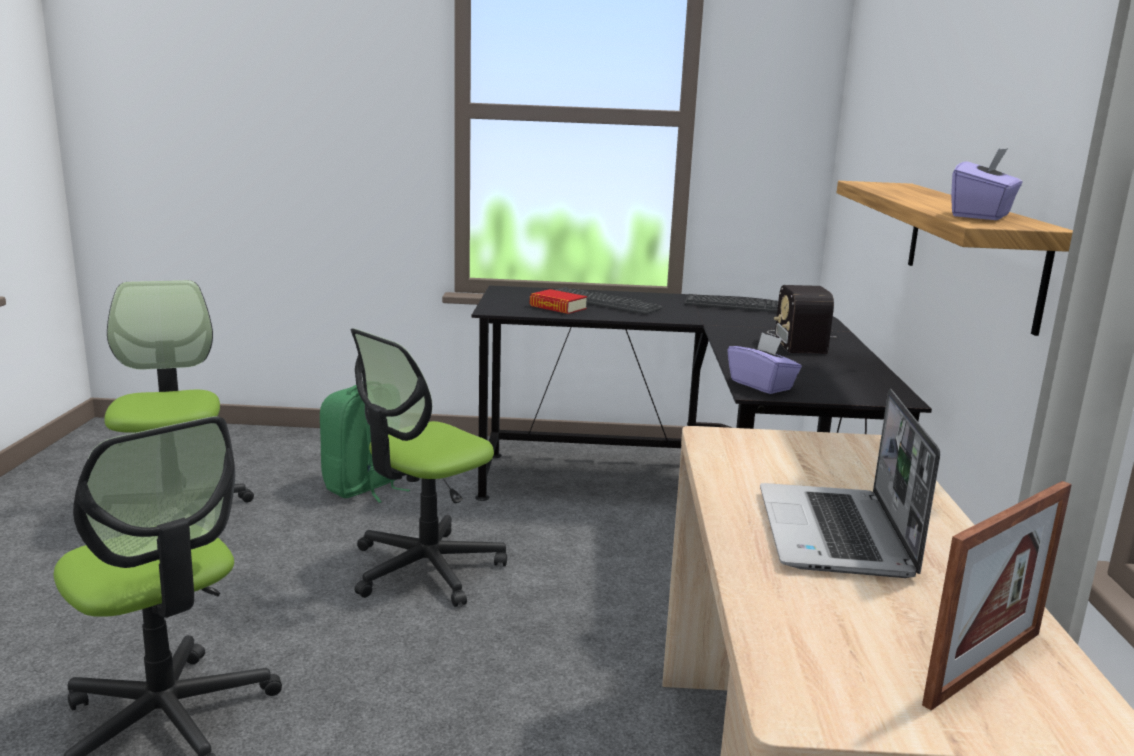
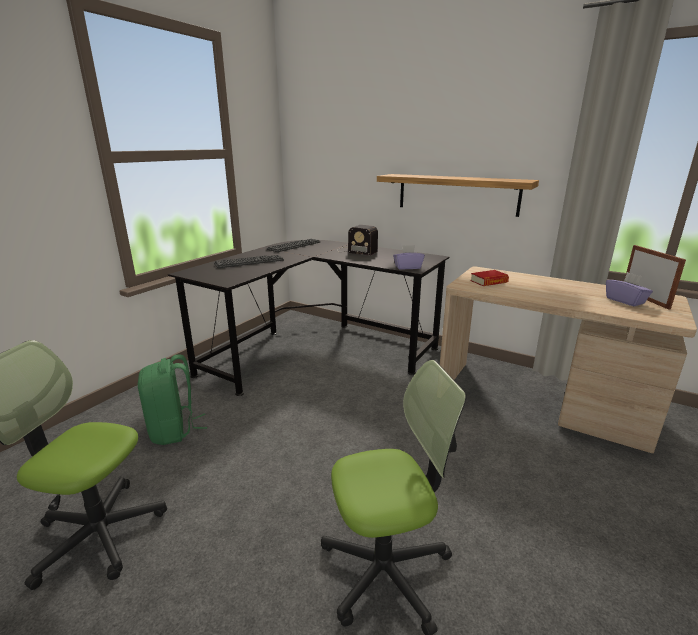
camera: 60 degrees left, 5 degrees up
(425, 568) = (297, 432): office chair -> none
(558, 307) = (244, 270): book -> book (489, 281)
(836, 534) = (558, 291): laptop -> none
(982, 216) = (503, 179): purple tissue box -> purple tissue box (625, 301)

